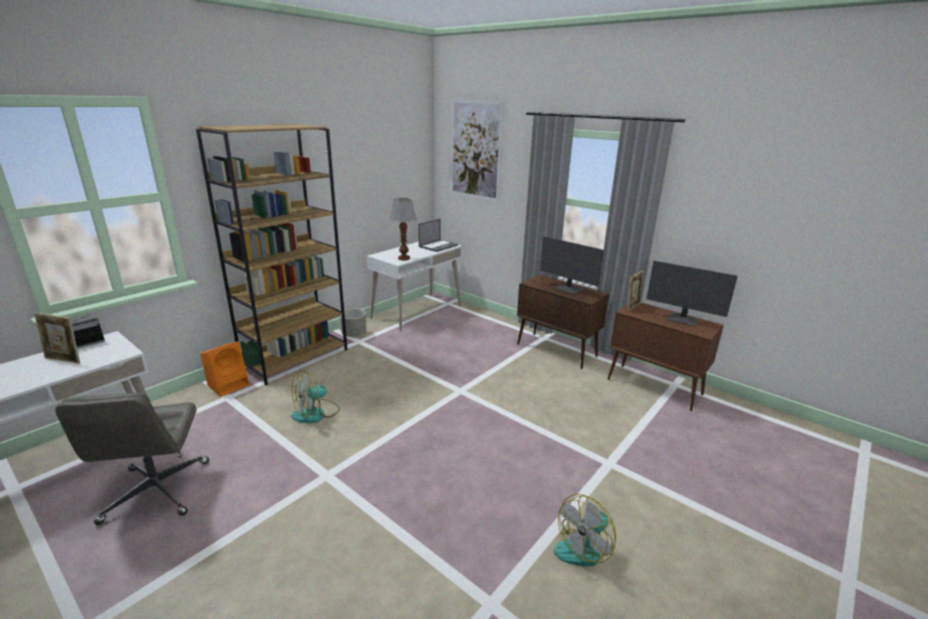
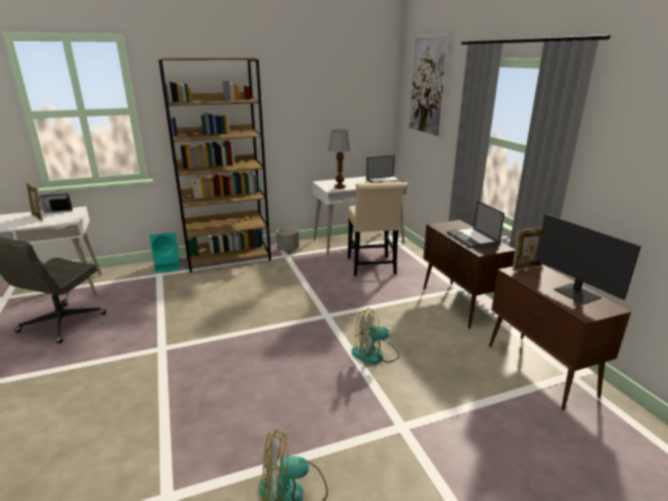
camera: 30 degrees right, 0 degrees up
(229, 385) = (168, 266): orange speaker -> turquoise speaker
(316, 413) = (201, 301): fan -> fan (375, 354)
(455, 335) = (372, 267): none -> beige chair
(569, 289) = (473, 238): monitor -> laptop

